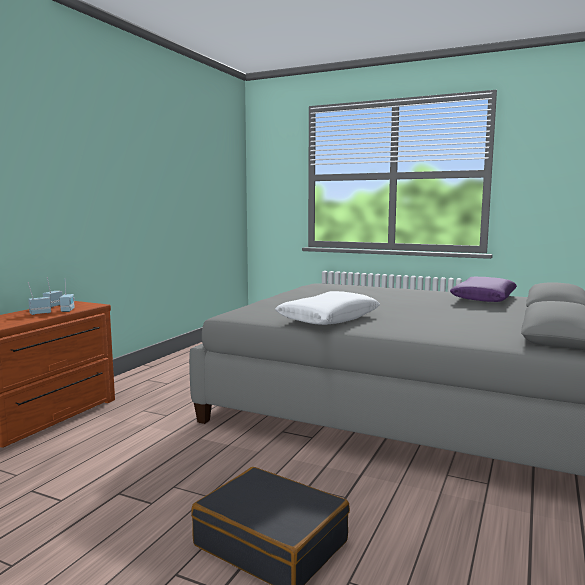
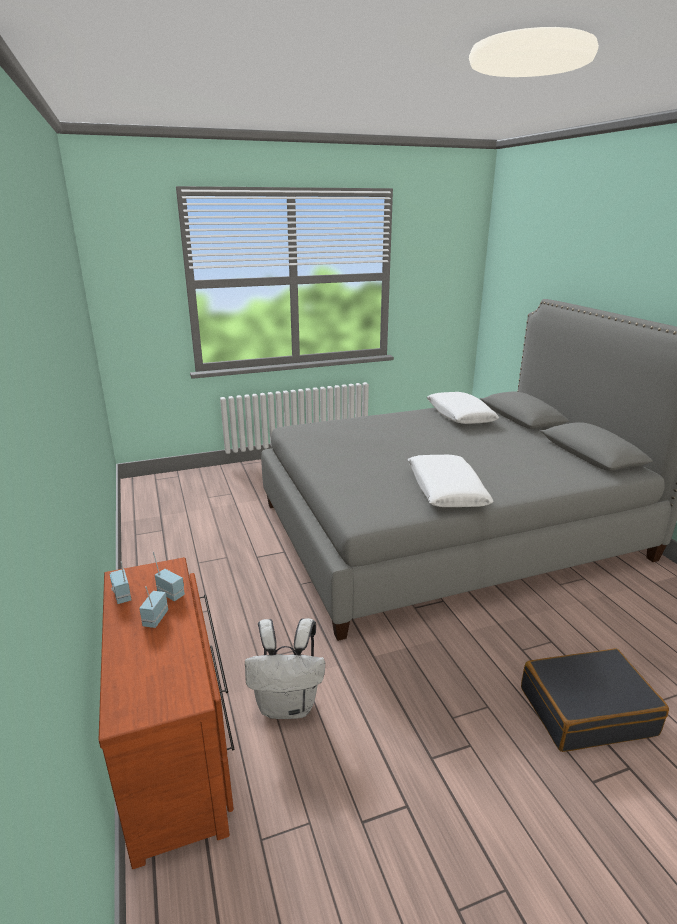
camera: 45 degrees left, 15 degrees up
(112, 432) = (288, 705): none -> white backpack
(483, 298) = (460, 416): purple pillow -> white pillow

